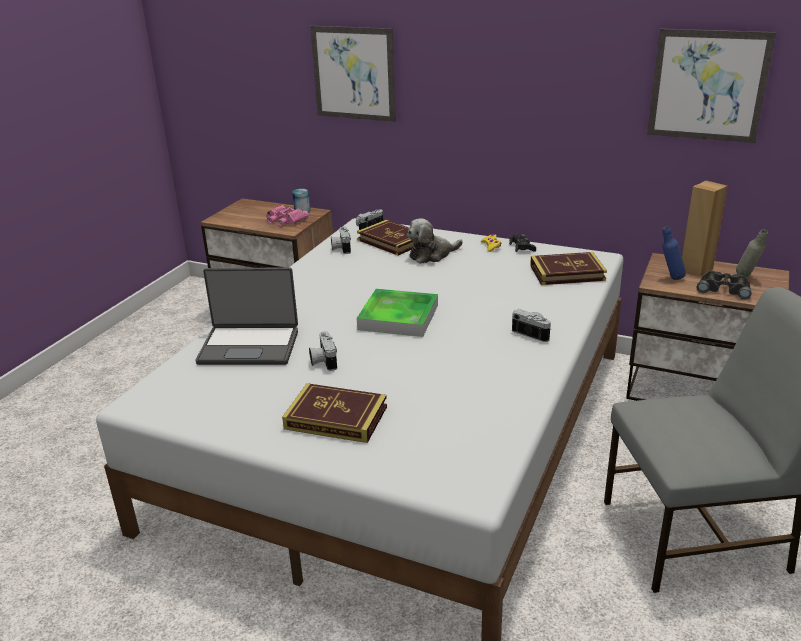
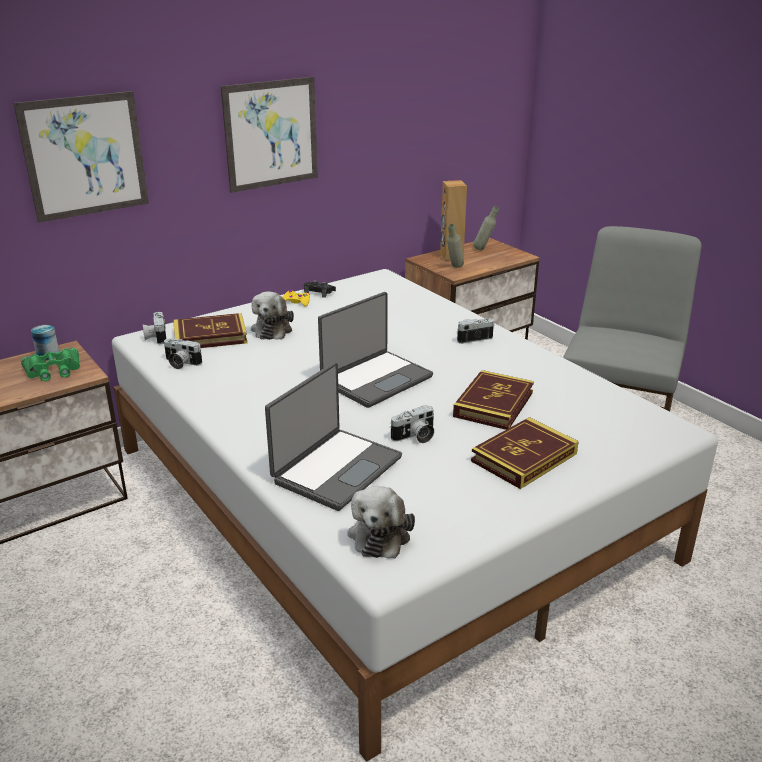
camera: 60 degrees left, 0 degrees up
(180, 388) = (380, 533): none -> plush toy
(285, 220) = (53, 370): pink binoculars -> green binoculars
(323, 361) = (415, 437): camera -> camera turned 45 degrees counterclockwise
(398, 317) = (375, 379): tray -> laptop
(567, 273) = (391, 294): book -> book (493, 404)
(670, 278) = (454, 268): blue bottle -> grey bottle
(708, 85) = (425, 102): picture -> picture (271, 134)
(724, 289) = (491, 260): black binoculars -> none

